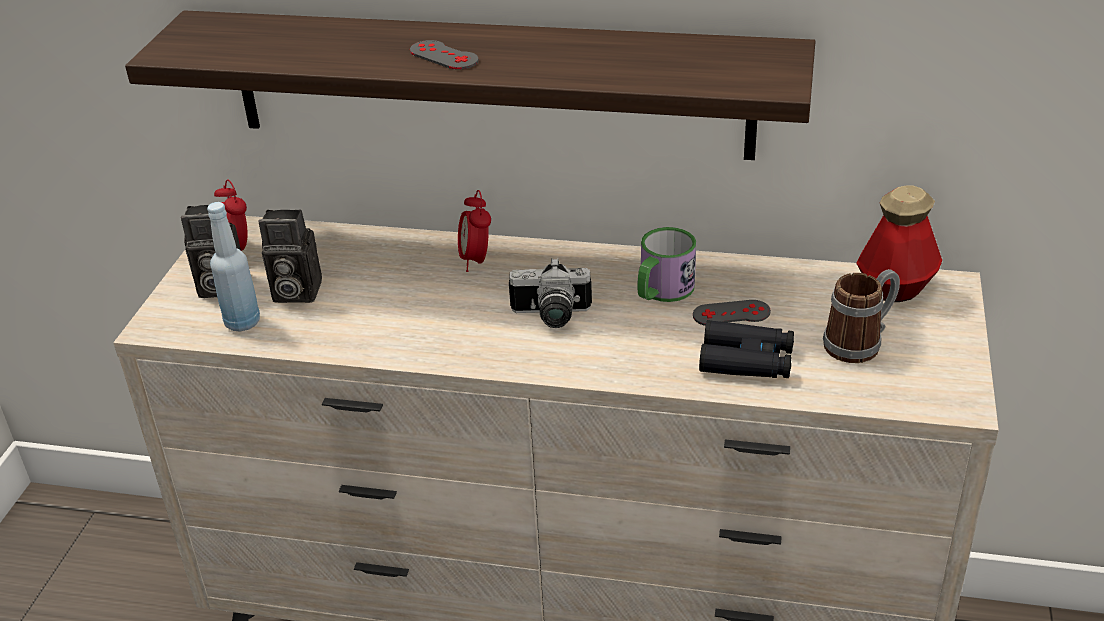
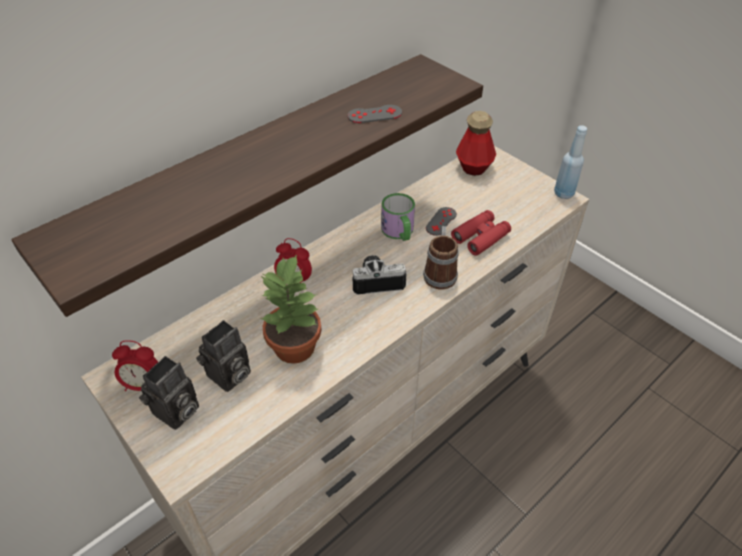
camera: 55 degrees left, 10 degrees up
(242, 322) = (232, 418): blue bottle -> blue bottle (564, 193)
(378, 312) = (296, 347): none -> potted plant
(444, 55) = (274, 160): grey game controller -> grey game controller (374, 114)
(551, 316) = (377, 281): camera -> camera turned 135 degrees counterclockwise
(746, 360) = (480, 237): black binoculars -> red binoculars
(860, 342) = (501, 198): mug -> mug (440, 272)

